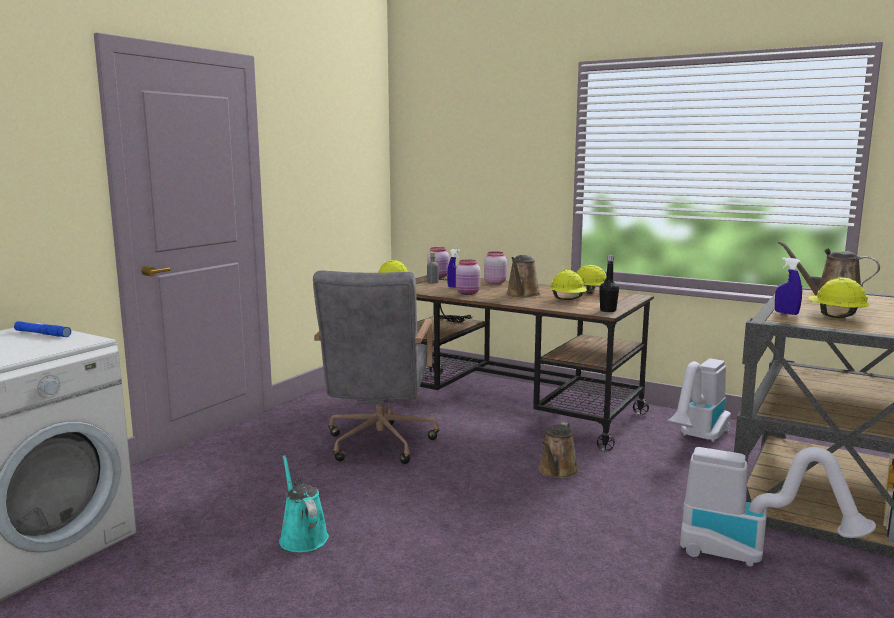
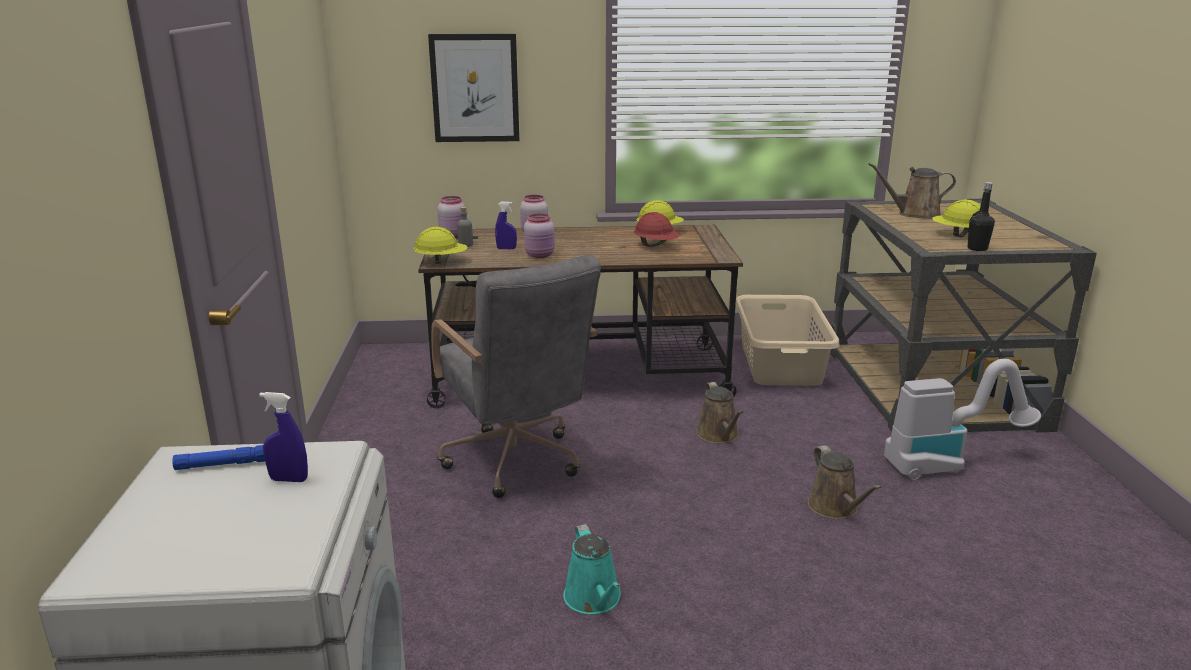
camera: 35 degrees left, 10 degrees up
(302, 537) = (594, 599): turquoise watering can -> turquoise watering can turned 135 degrees counterclockwise
(478, 168) = (475, 88): none -> picture
(522, 294) = (599, 246): brown watering can -> brown watering can (835, 508)
(568, 300) = (656, 246): yellow hard hat -> red hard hat
(608, 310) = (719, 254): black bottle -> black bottle (977, 248)
(698, 439) = (781, 363): vacuum cleaner -> beige laundry basket
(786, 313) = (924, 239): blue spray bottle -> blue spray bottle (289, 479)

